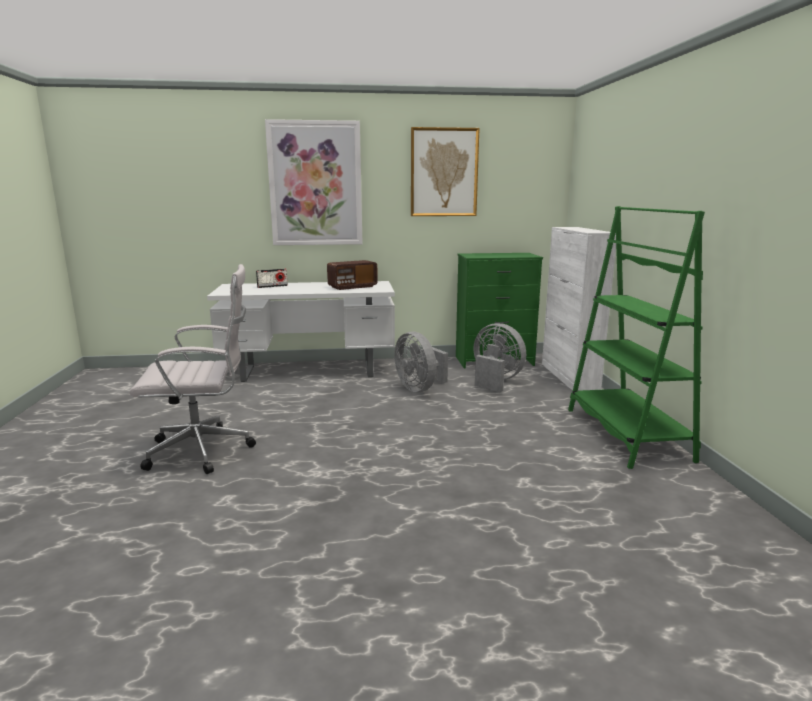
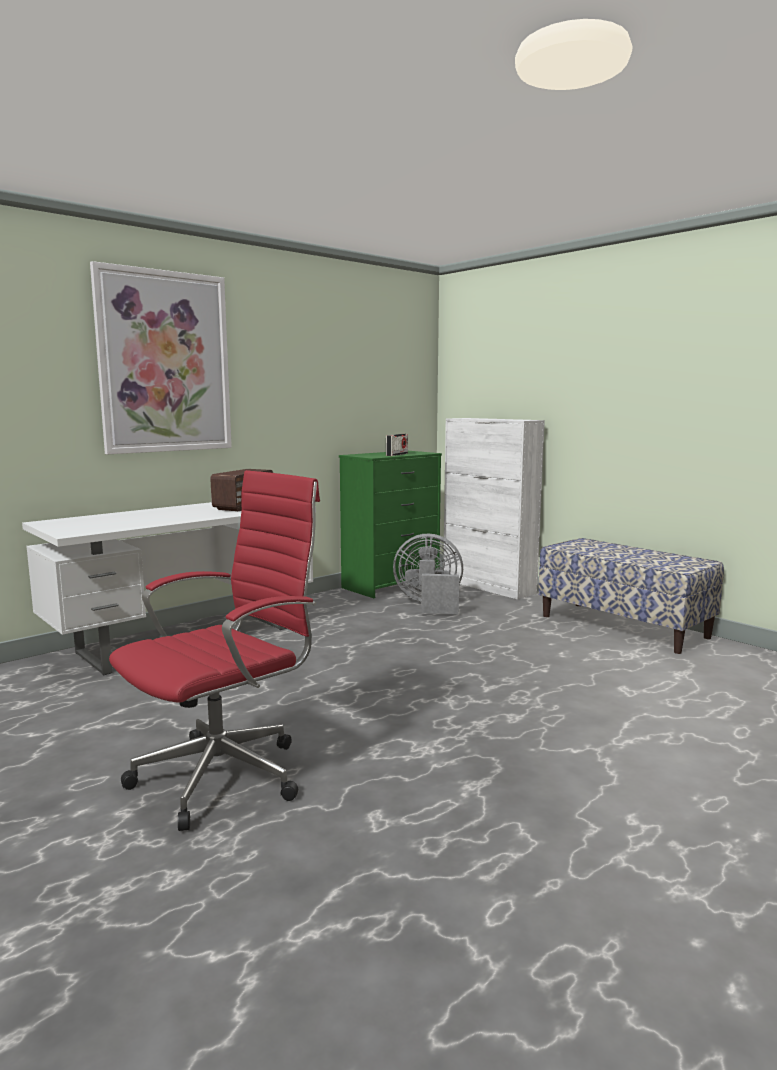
camera: 35 degrees left, 5 degrees down
(205, 450) = (227, 774): white office chair -> red office chair
(272, 286) = (124, 517): radio -> radio (397, 454)
(419, 388) = (365, 629): grey fan -> none
(444, 172) = (320, 353): picture -> none
(626, 434) = (623, 626): green bookcase -> bench

